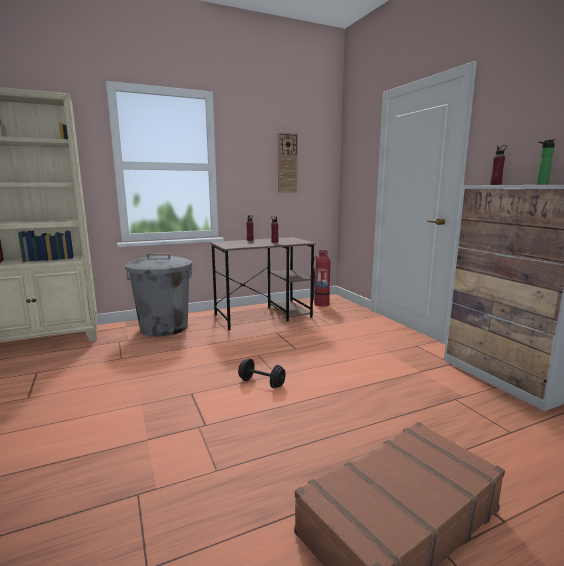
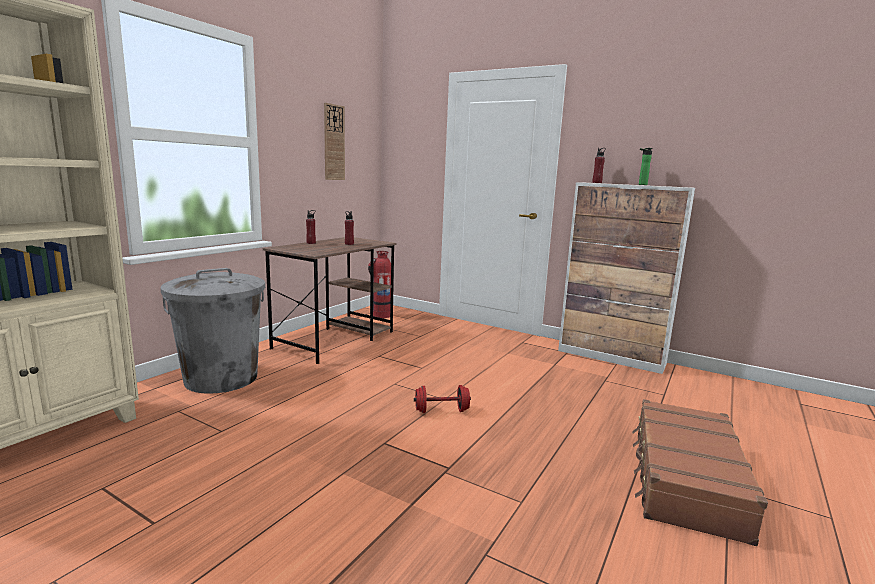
camera: 35 degrees left, 0 degrees up
(261, 383) = (441, 411): black dumbbell -> red dumbbell

